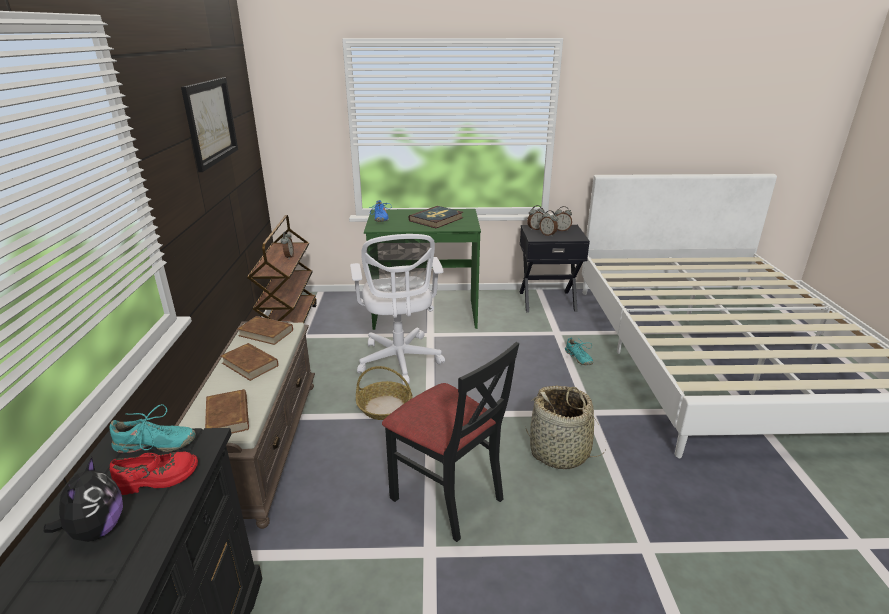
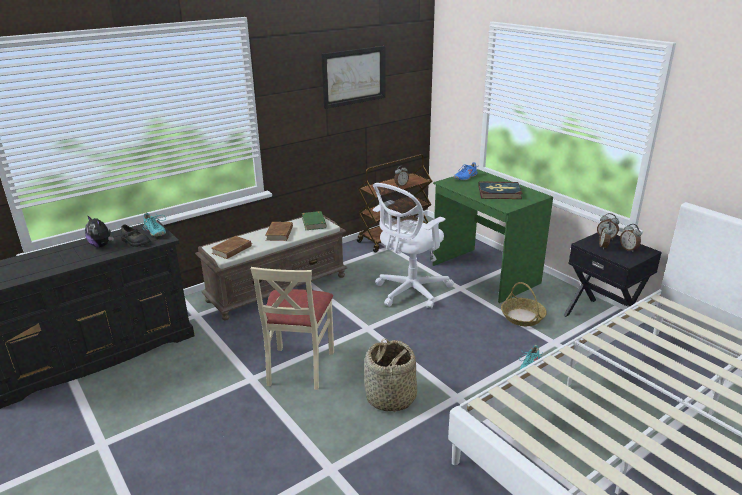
camera: 55 degrees right, 0 degrees up
(96, 530) = (102, 245): plush toy -> plush toy turned 75 degrees clockwise
(157, 479) = (135, 242): red shoe -> black shoe
(266, 333) = (314, 223): brown book -> green book
(385, 407) = (355, 309): basket -> basket (522, 317)
(447, 496) = (299, 367): black chair -> beige chair

